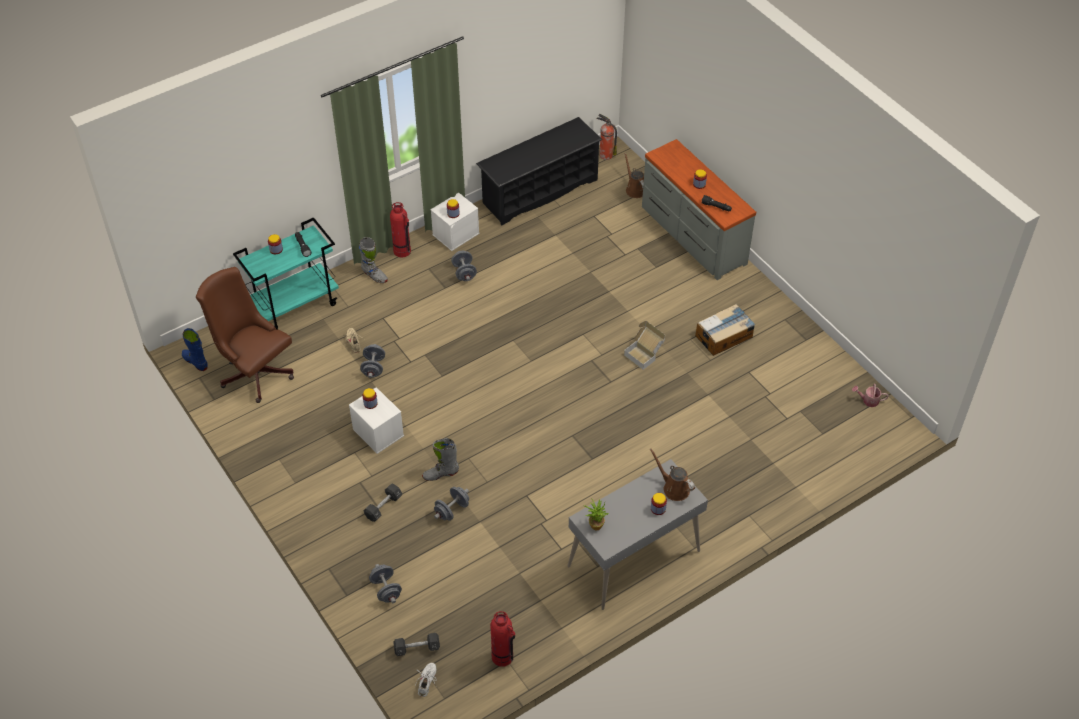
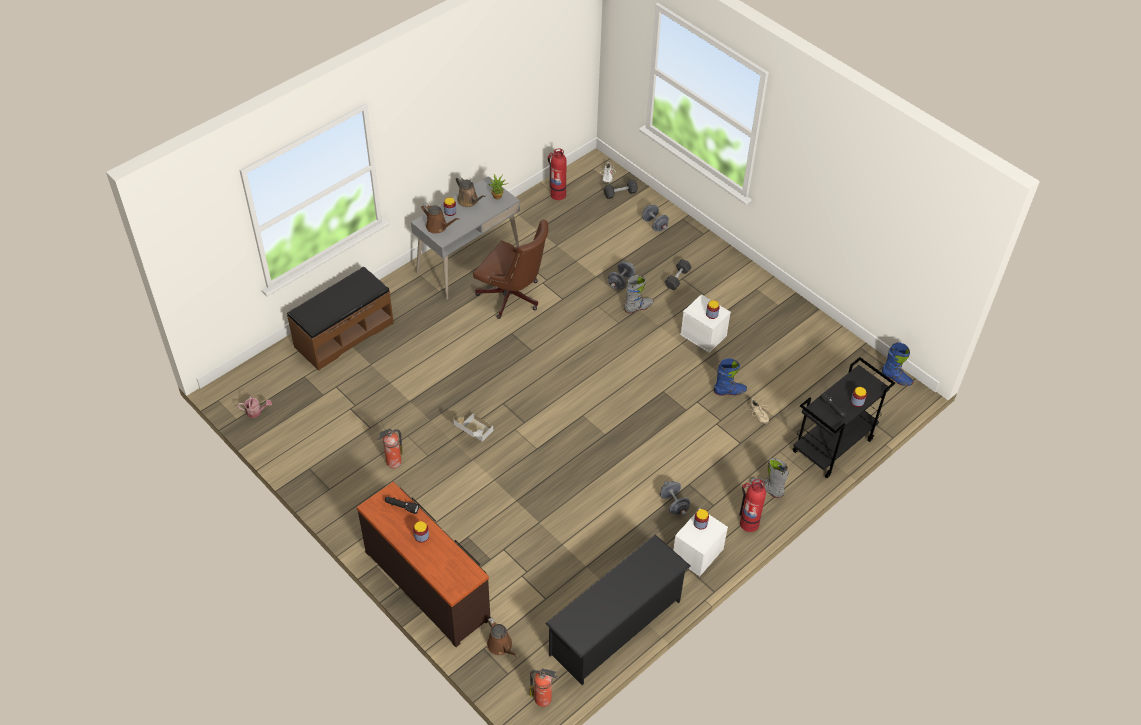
camera: 170 degrees right, 0 degrees up
(254, 371) = (838, 376): brown office chair -> brown office chair (513, 298)
(295, 305) = (832, 447): turquoise cart -> black cart
(373, 368) = (729, 391): grey dumbbell -> blue boot
(633, 522) = (469, 201): none -> brown watering can
(692, 235) = (428, 584): grey dresser -> brown dresser
(724, 336) = (393, 462): cardboard box -> fire extinguisher
(783, 478) = (343, 334): none -> brown bench

